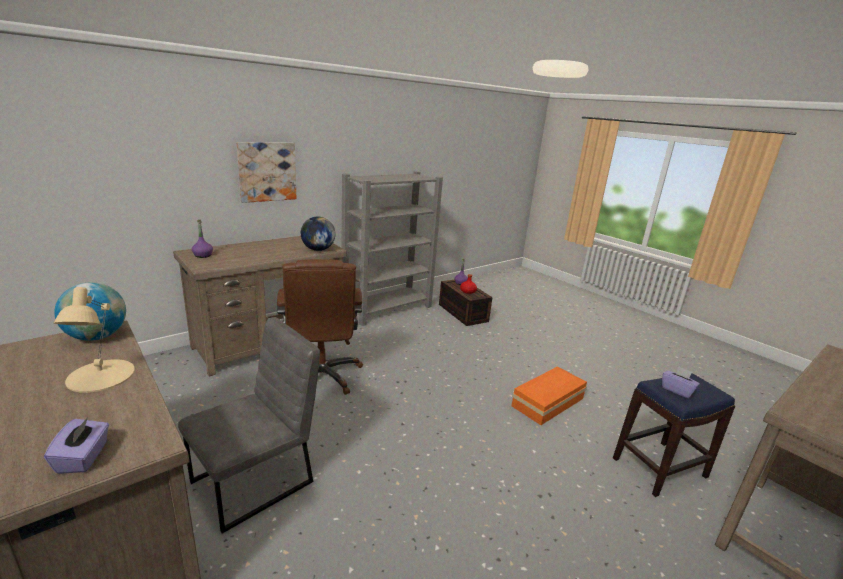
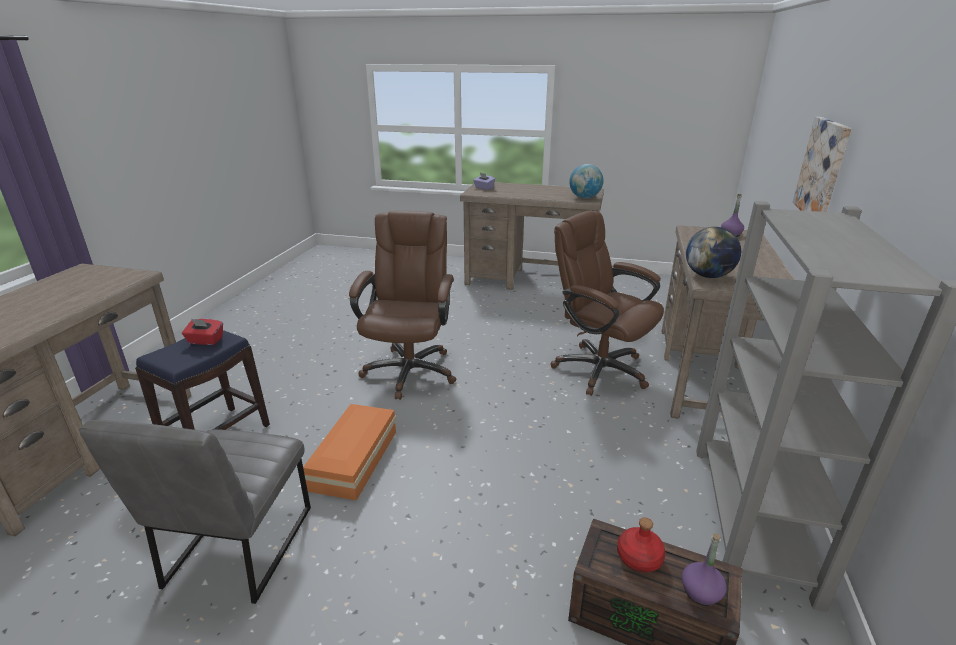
camera: 145 degrees right, 5 degrees up
(100, 376) = (539, 194): beige table lamp -> none
(256, 480) = (514, 310): grey chair -> grey chair (237, 548)
(464, 452) = (410, 371): none -> brown office chair
(677, 390) = (205, 341): purple tissue box -> red tissue box

